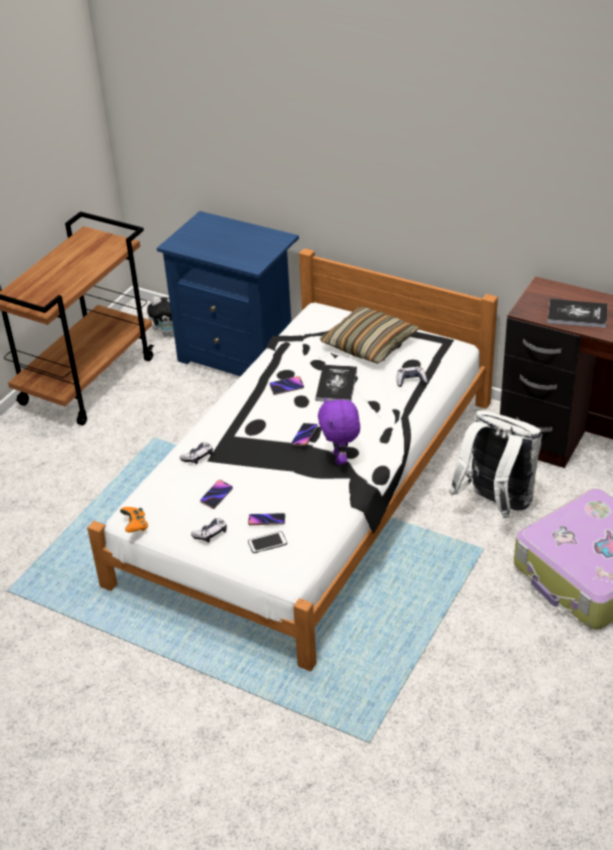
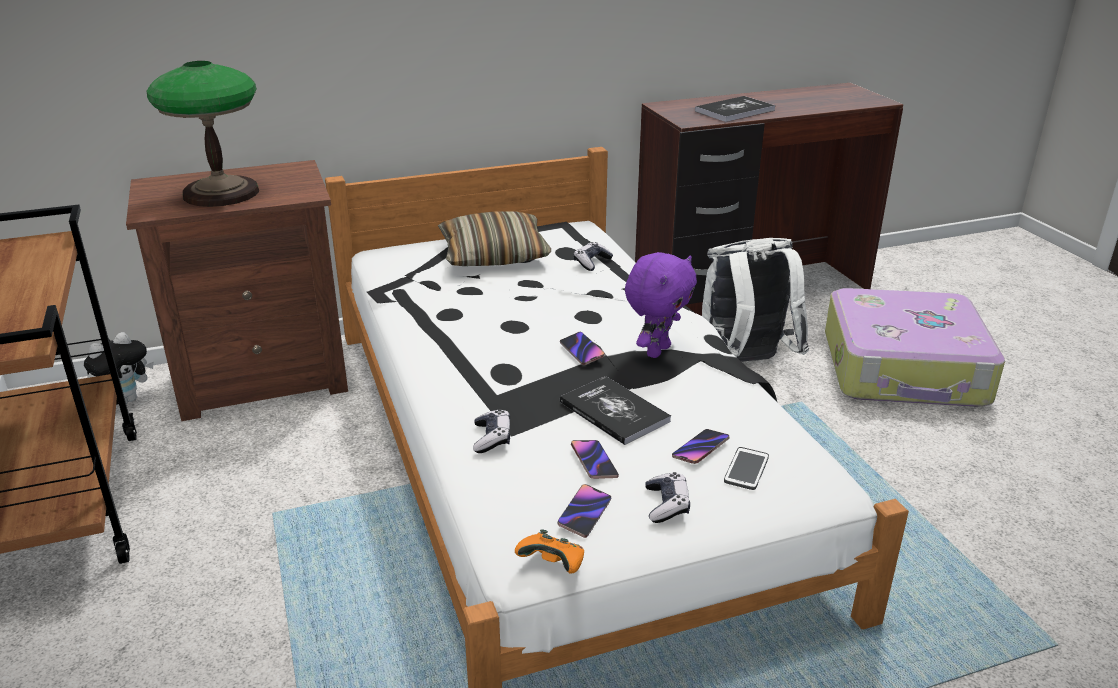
camera: 50 degrees left, 10 degrees down
(220, 243) = (222, 193): none -> table lamp
(240, 355) = (264, 378): blue nightstand -> brown nightstand
(286, 387) = (473, 322): phone -> phone (584, 513)
(336, 385) = (528, 295): book -> book (614, 412)
(341, 458) = (656, 350): purple plush toy -> purple plush toy turned 90 degrees counterclockwise

